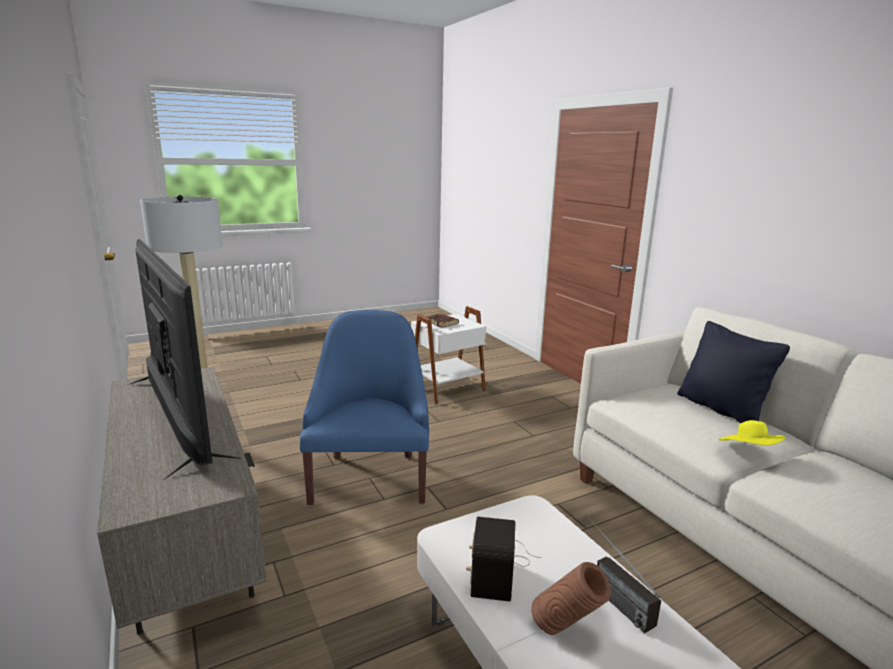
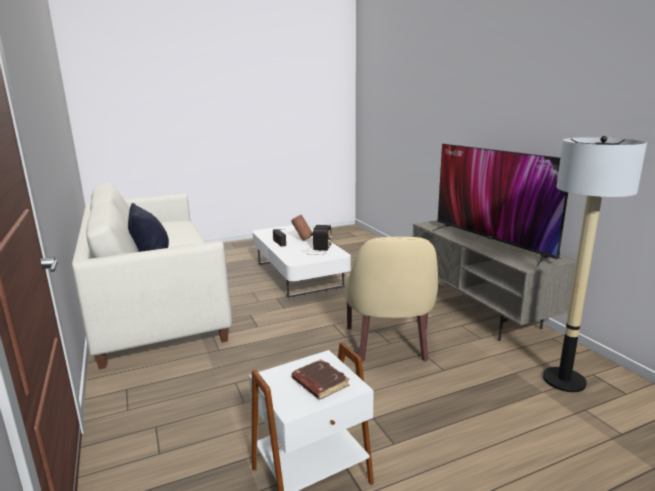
camera: 175 degrees left, 0 degrees up
(370, 477) = (390, 344): blue armchair -> beige armchair
(749, 453) = (183, 241): yellow hat -> none

